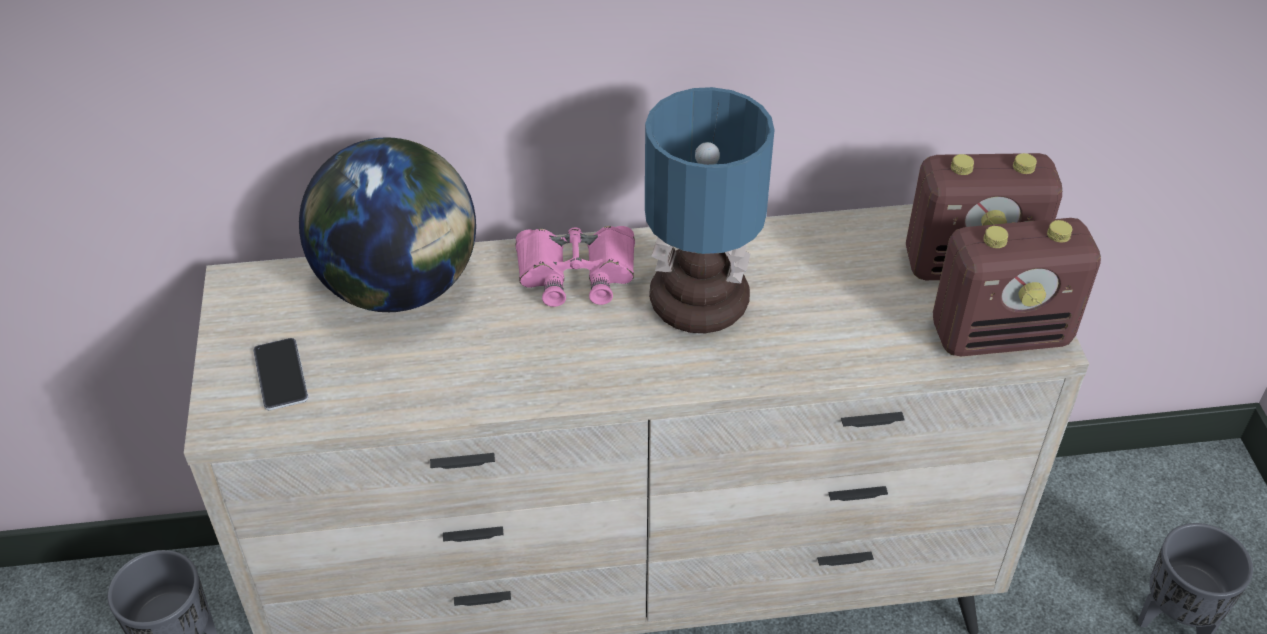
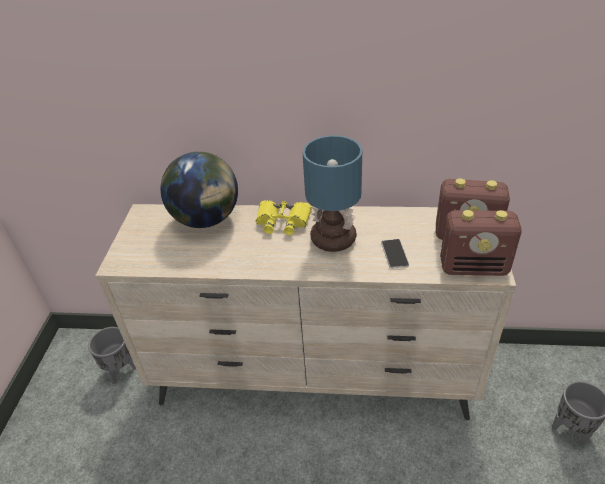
camera: 15 degrees right, 5 degrees down
(281, 375) = (145, 249): phone -> phone (394, 254)
(576, 273) = (283, 221): pink binoculars -> yellow binoculars

